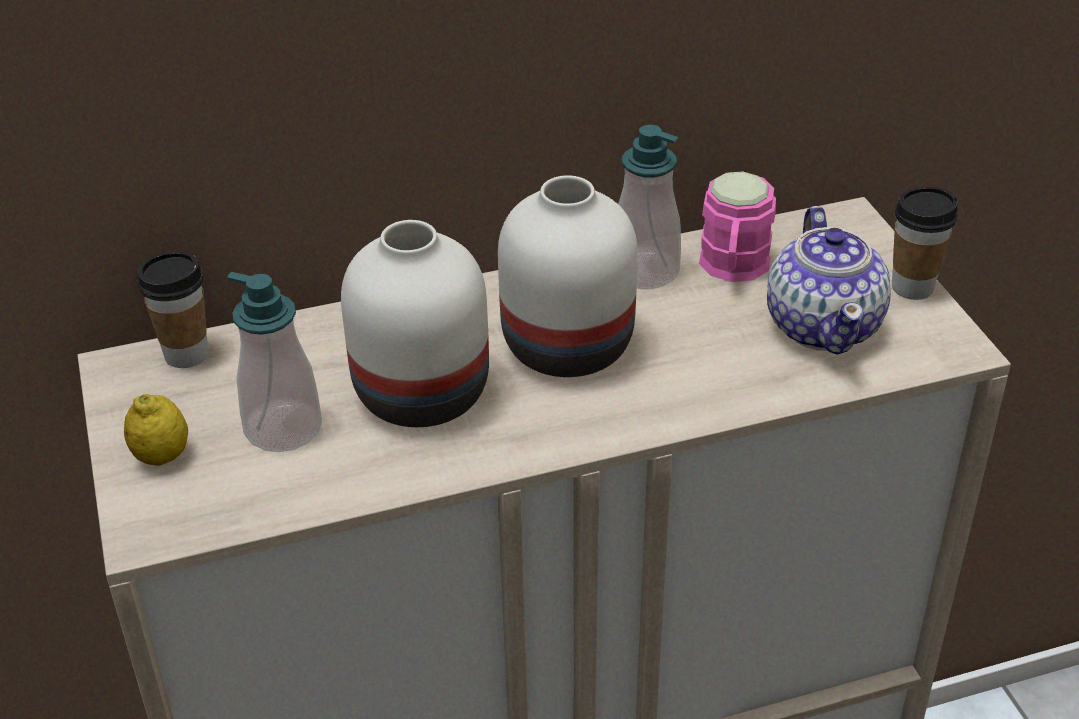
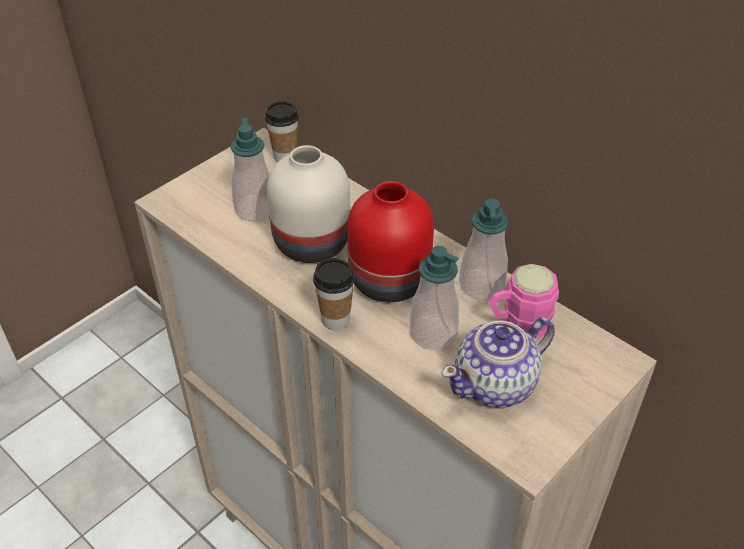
camera: 60 degrees right, 5 degrees up
(162, 456) = (213, 182): lemon -> none
(570, 347) = (388, 281): white vase -> red vase
(699, 344) = (433, 333): none -> soap dispenser
(912, 287) = (574, 417): cup -> cup (335, 320)

